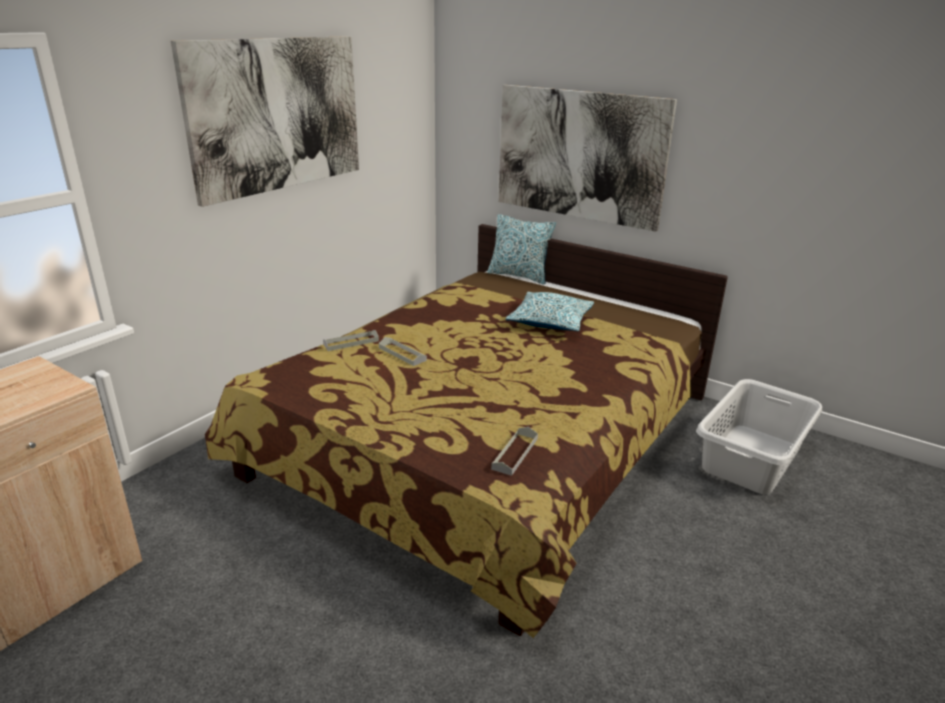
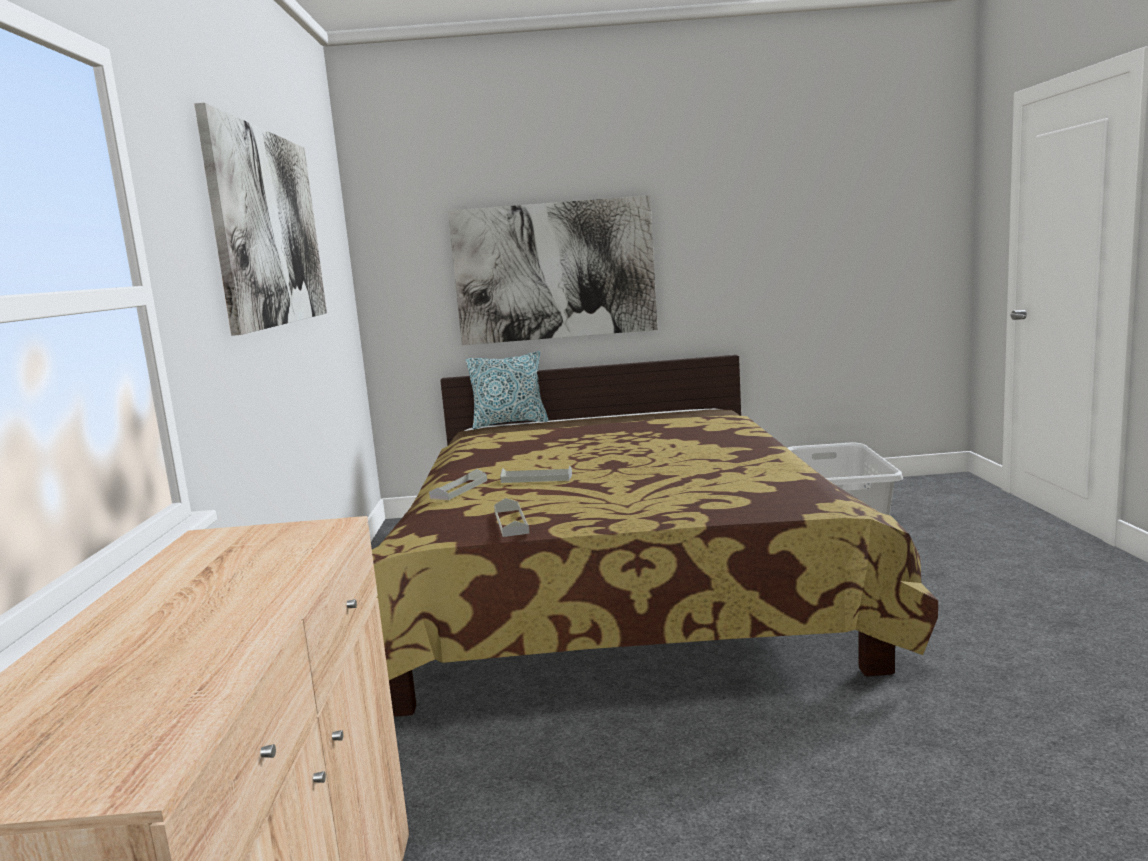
camera: 35 degrees left, 15 degrees down
(515, 453) = (792, 488): grey tray -> grey tray (511, 522)
(550, 321) = (621, 429): pillow -> none

